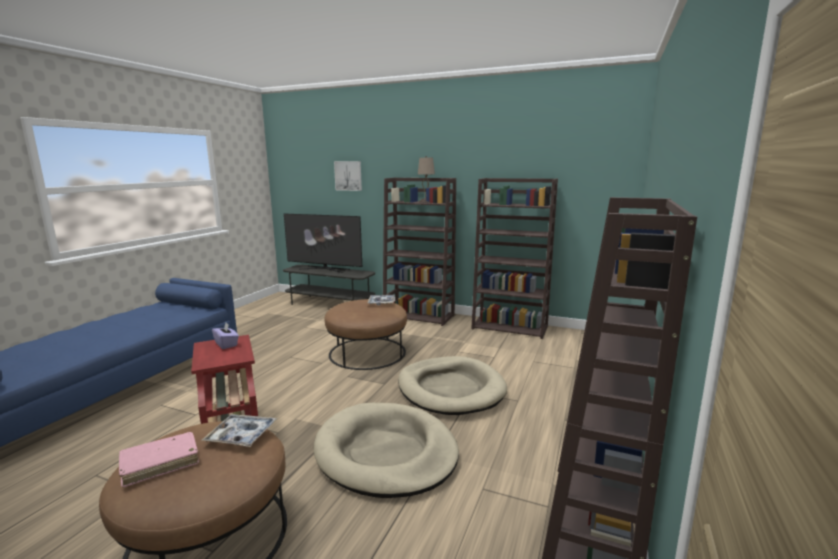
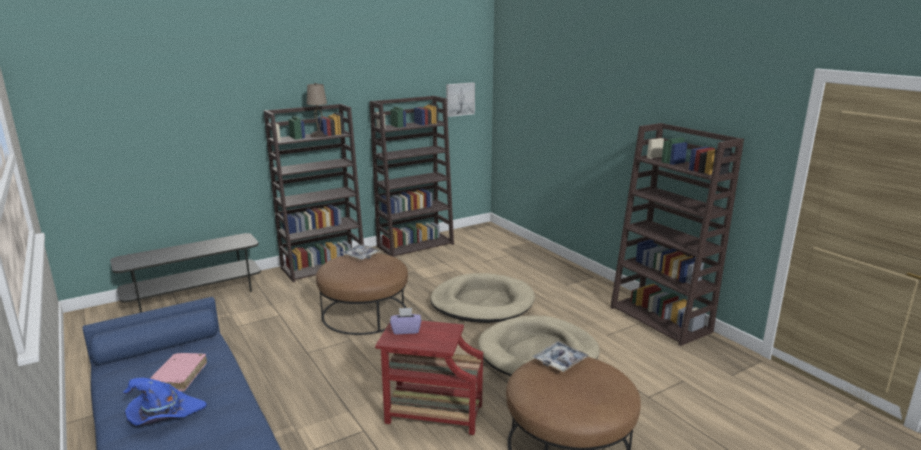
camera: 55 degrees left, 5 degrees up
(99, 328) = (164, 415): none -> blue hat
(160, 464) = (572, 396): pink book -> pink book (179, 377)
(324, 269) = (175, 250): television -> none
(348, 175) = (188, 114): picture -> picture (459, 99)

